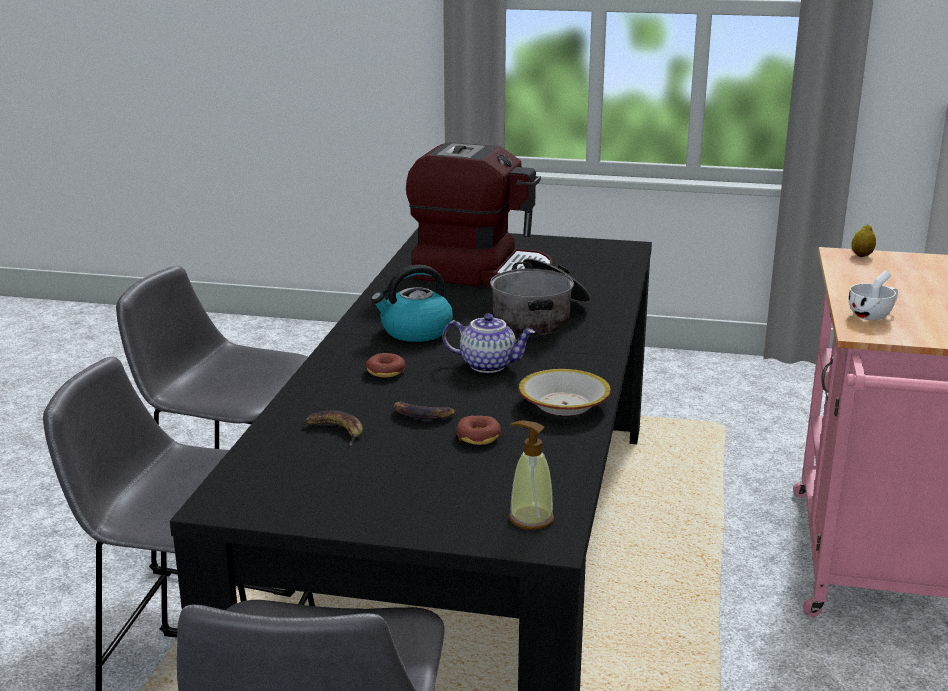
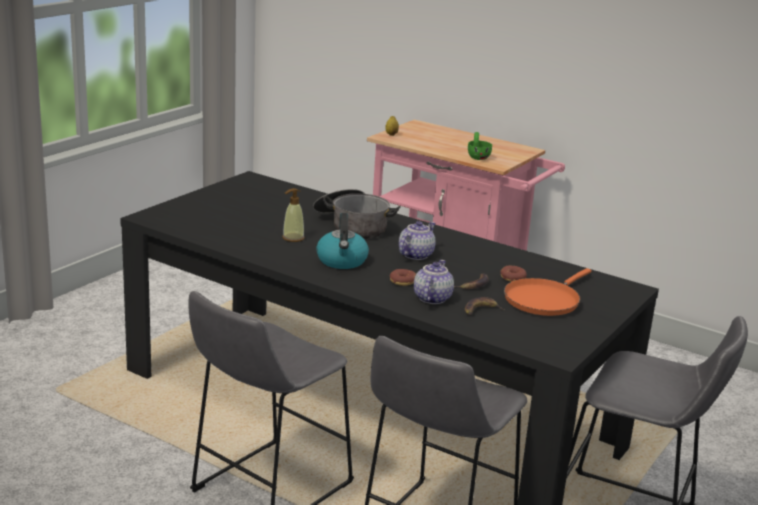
camera: 70 degrees left, 0 degrees up
(347, 396) = (431, 298): none -> teapot
(417, 470) = (544, 300): none -> orange frying pan
(481, 272) = (250, 222): coffee machine -> none
(530, 518) = (610, 287): soap dispenser -> soap dispenser (293, 238)
(564, 405) = (486, 251): bowl -> none
(873, 315) = (478, 157): white cup -> green cup

